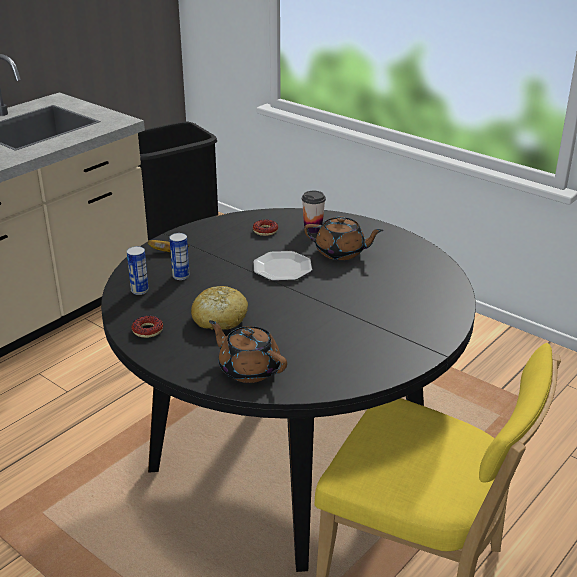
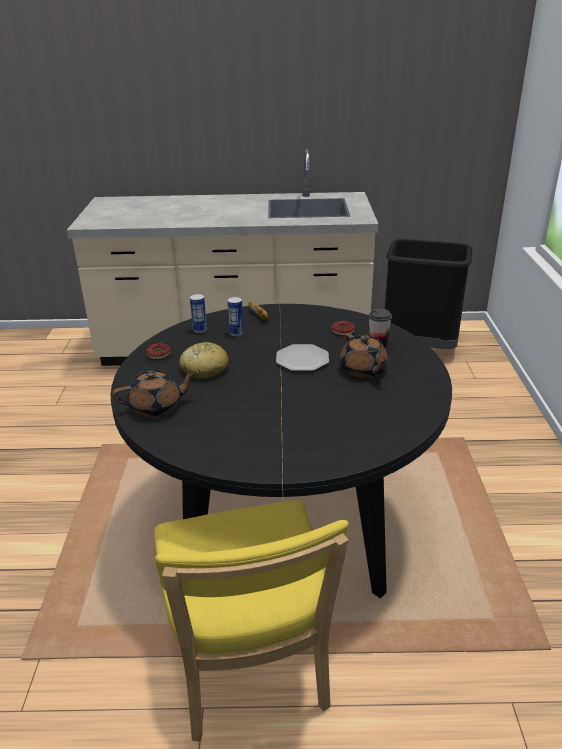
camera: 50 degrees right, 0 degrees up
(248, 369) = (157, 407): brown teapot -> brown teapot turned 75 degrees clockwise

